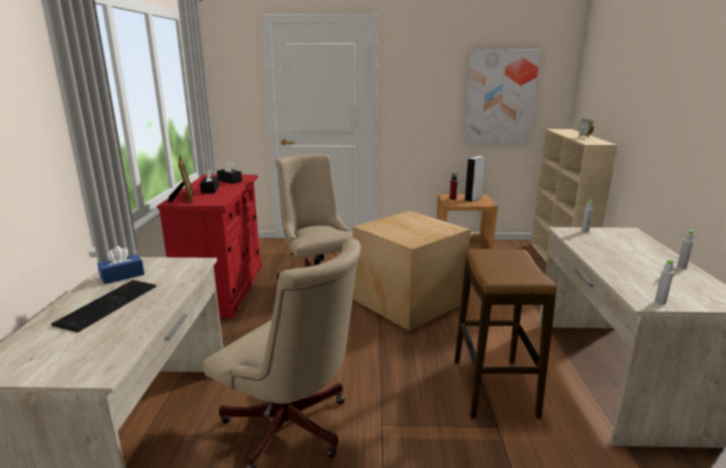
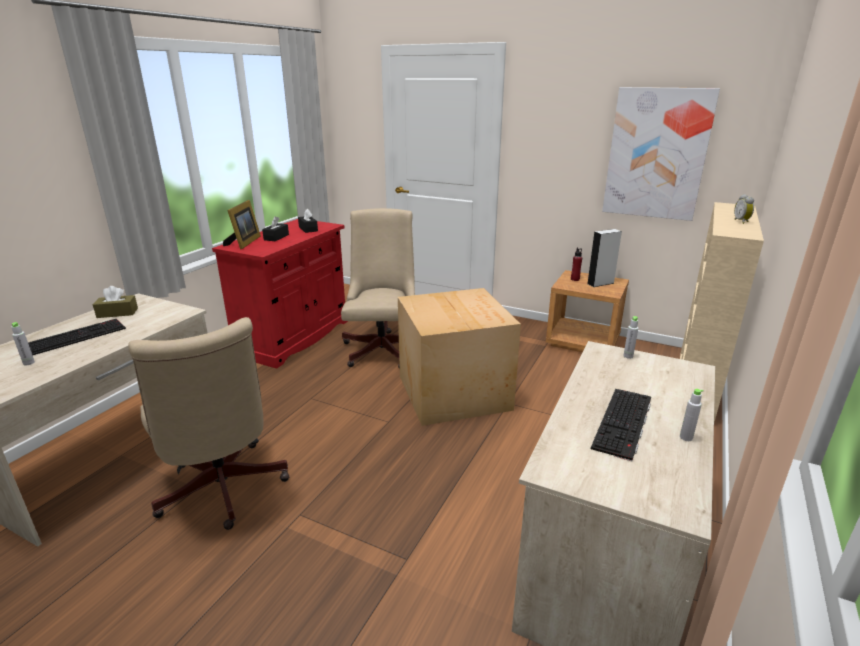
camera: 25 degrees right, 5 degrees up
(122, 276) = (117, 313): blue tissue box -> brown tissue box
(493, 387) = (446, 516): stool -> none
(641, 267) = (624, 423): none -> keyboard
(660, 302) = (570, 476): grey bottle -> grey bottle (29, 363)

